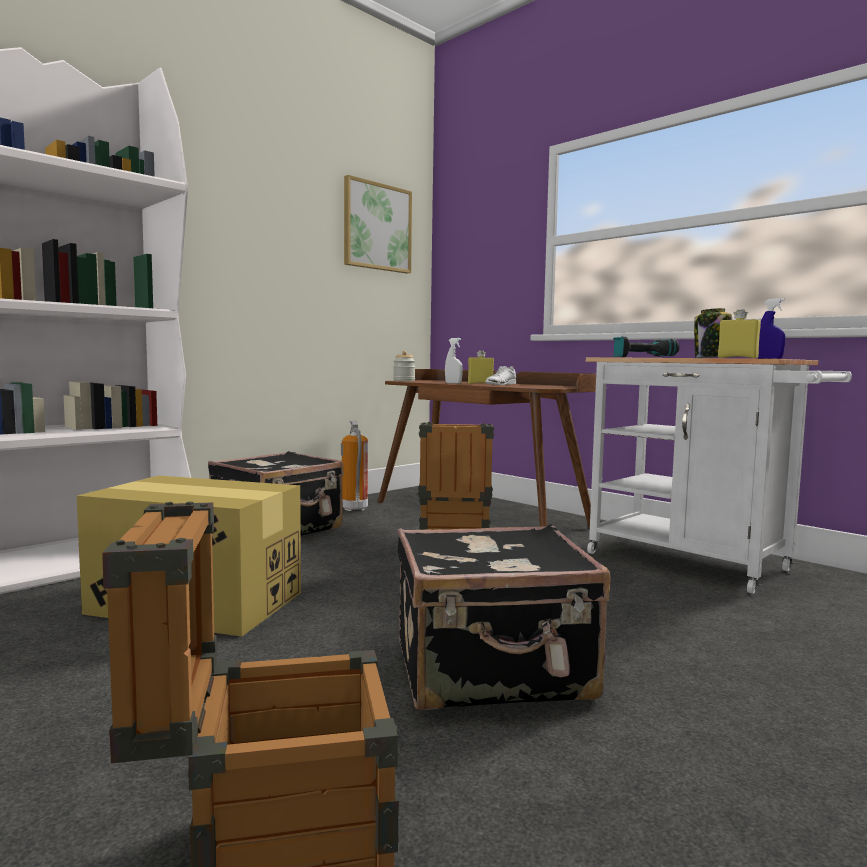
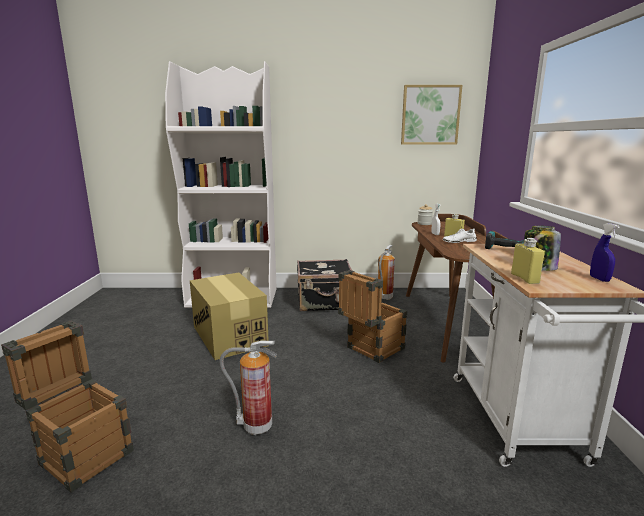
camera: 45 degrees right, 10 degrees up
(492, 671) = (256, 427): black suitcase -> fire extinguisher

